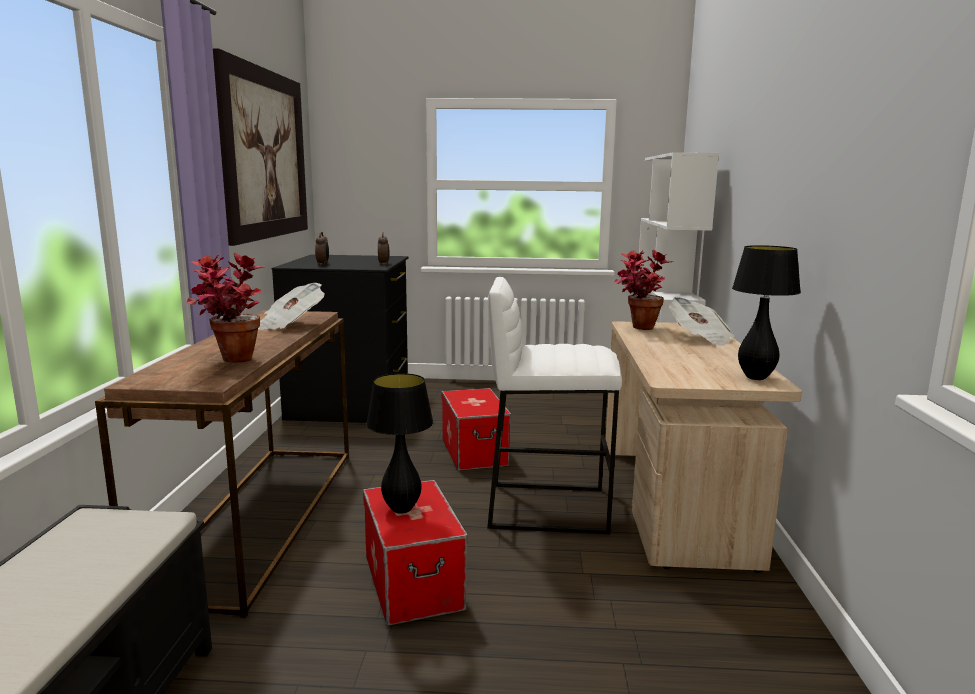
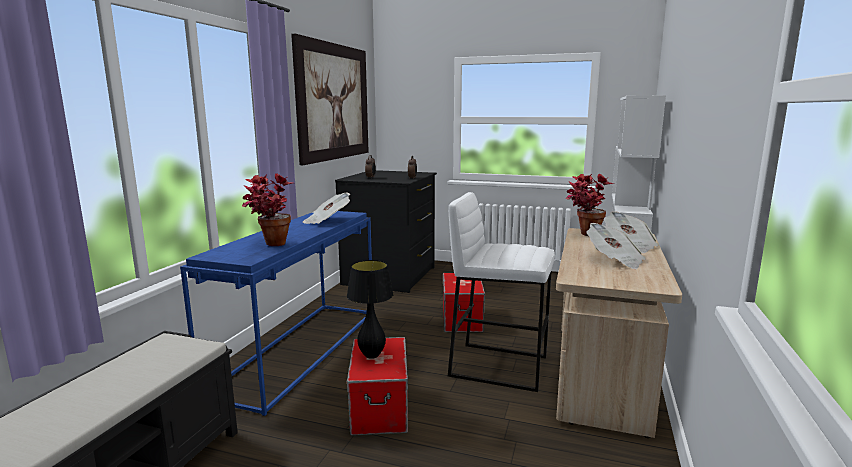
camera: 15 degrees right, 0 degrees up
(259, 516) = (300, 350): brown console table -> blue console table
(697, 357) = (614, 261): none -> newspaper
(755, 377) = (650, 281): black table lamp -> none

